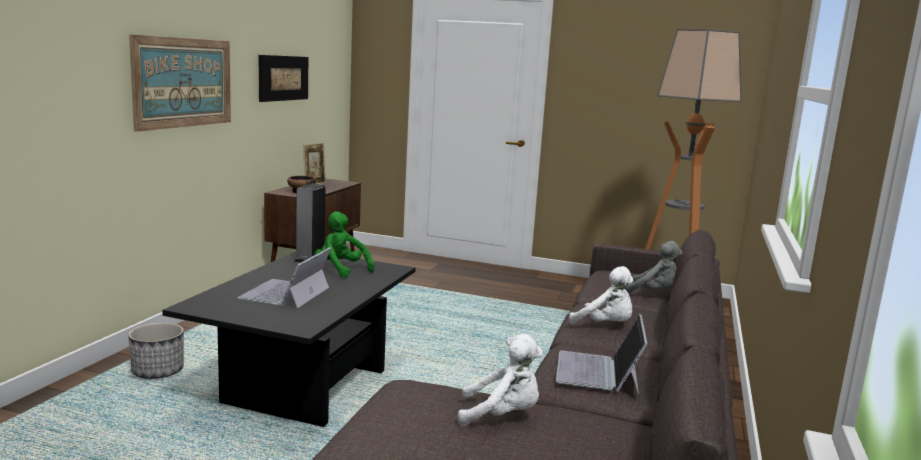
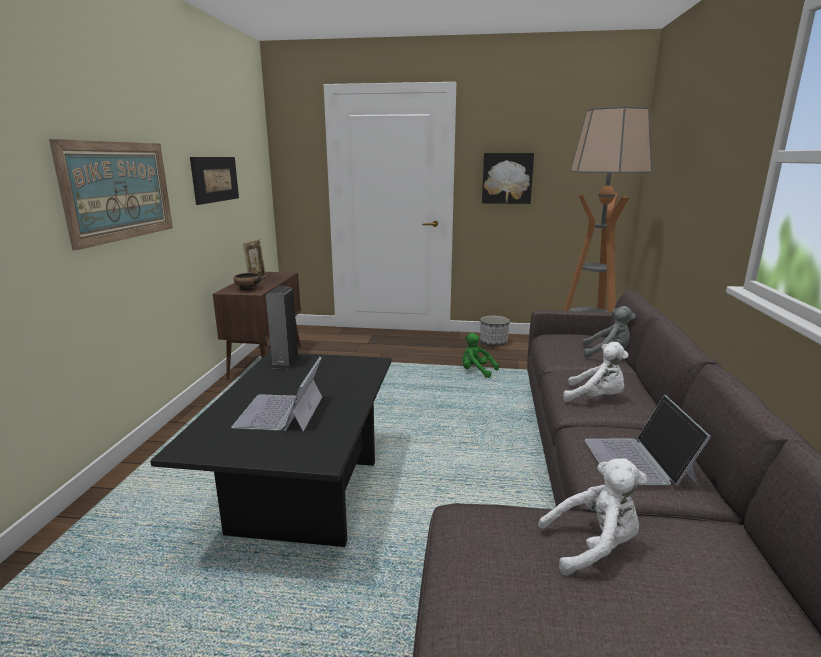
camera: 10 degrees left, 5 degrees up
(158, 371) = (143, 504): planter -> planter (493, 342)
(341, 270) = (322, 372): green plush toy -> green plush toy (476, 371)
(604, 98) = (507, 178): none -> picture

